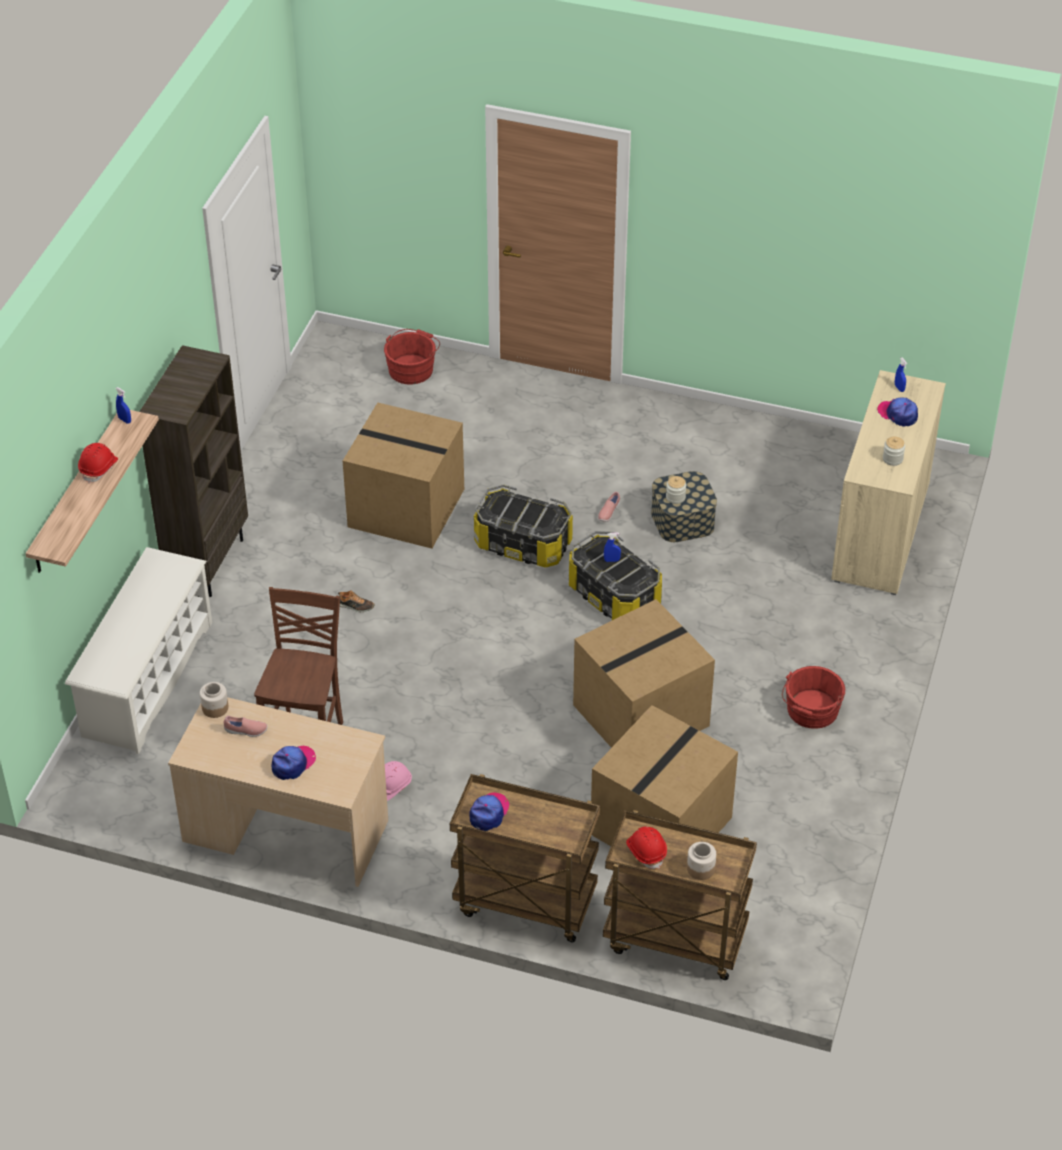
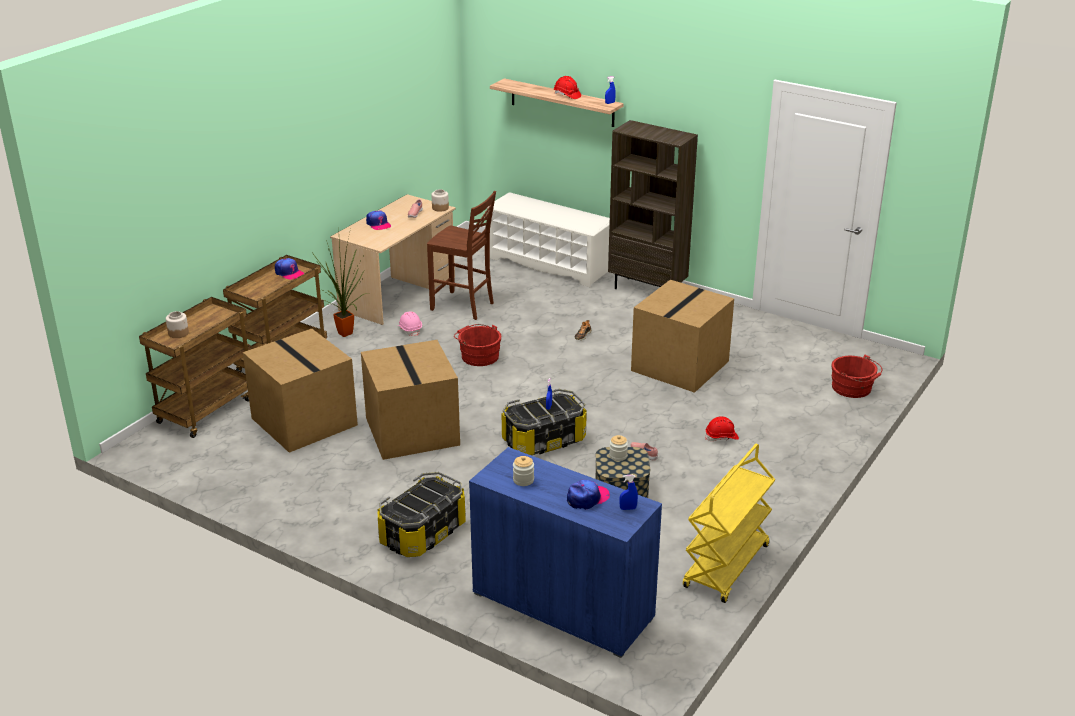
camera: 105 degrees right, 15 degrees down
(427, 854) = (346, 334): none -> potted plant
(523, 544) = (621, 409): storage box -> storage box (423, 533)
(646, 851) = (210, 317): red hard hat -> red hard hat (721, 437)
(772, 434) = (727, 567): none -> yellow cart
(811, 711) = (365, 512): red bucket -> red bucket (478, 356)
(880, 532) = (563, 605): beige cabinet -> blue cabinet

